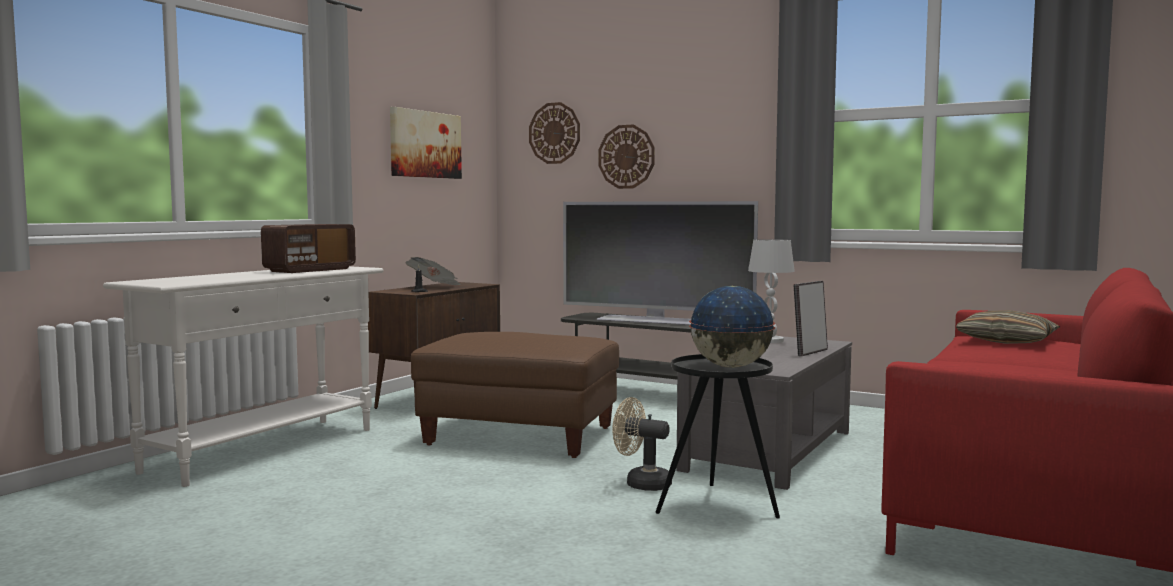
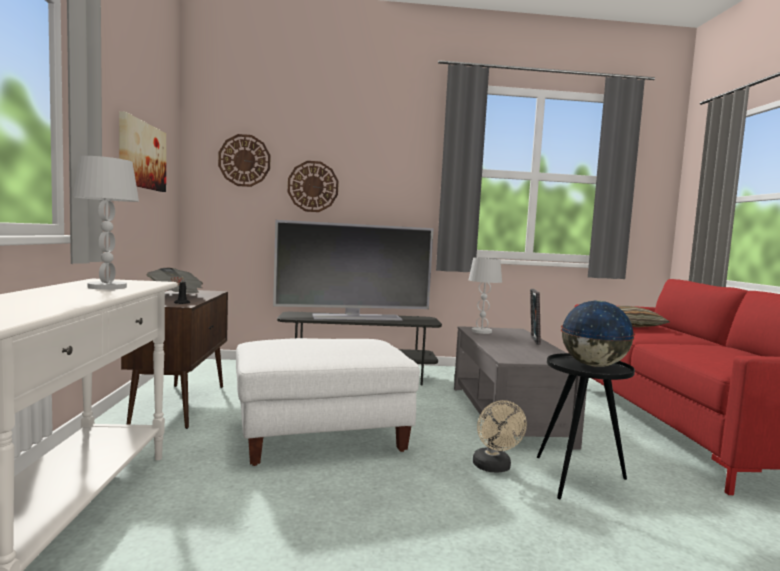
camera: 35 degrees left, 0 degrees up
(310, 270) = (107, 287): radio -> white table lamp
(520, 436) = (321, 435): brown ottoman -> white ottoman
(641, 483) = (494, 468): beige fan -> beige fan turned 90 degrees counterclockwise

